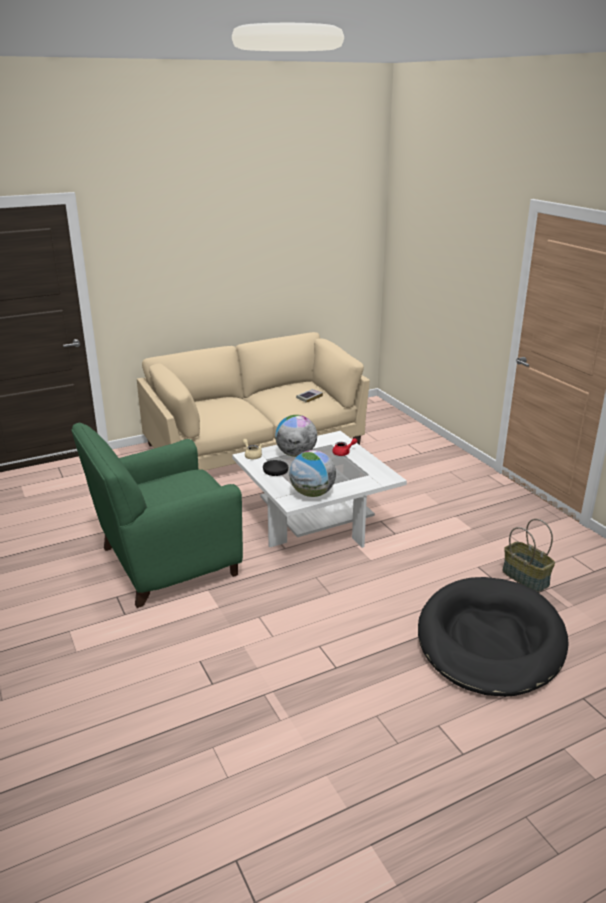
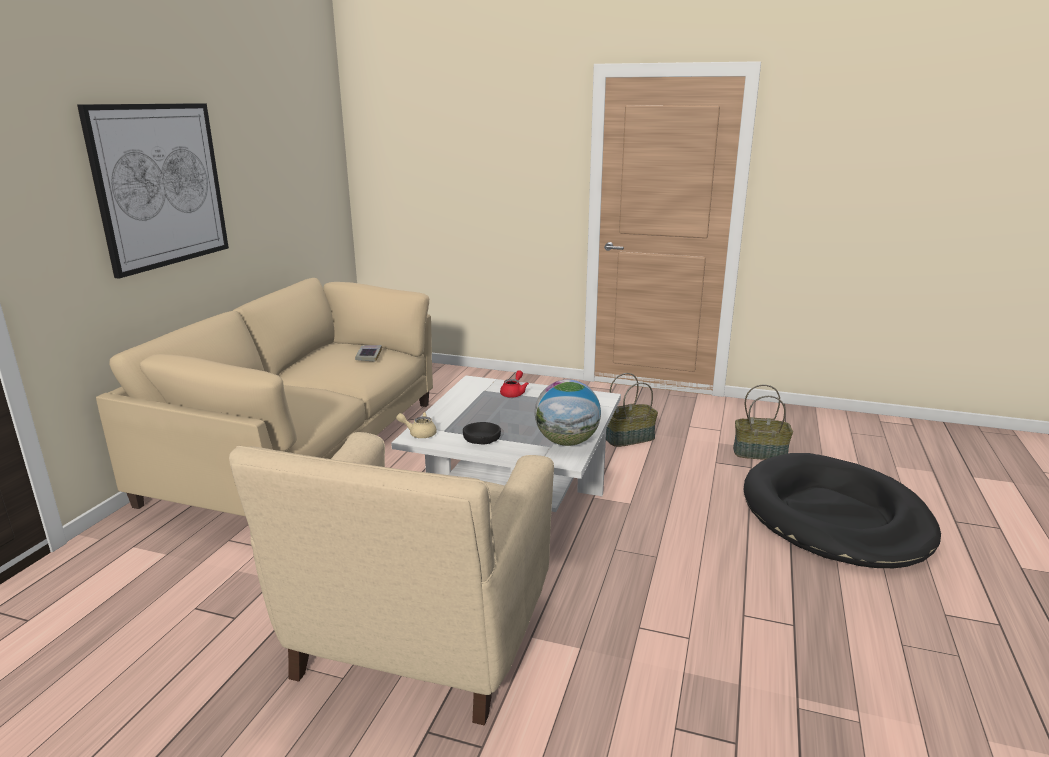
camera: 45 degrees left, 5 degrees down
(165, 562) = (418, 639): green armchair -> beige armchair
(201, 263) = (160, 185): none -> picture
(296, 454) = (467, 413): globe -> none
(448, 523) = (629, 438): none -> basket

